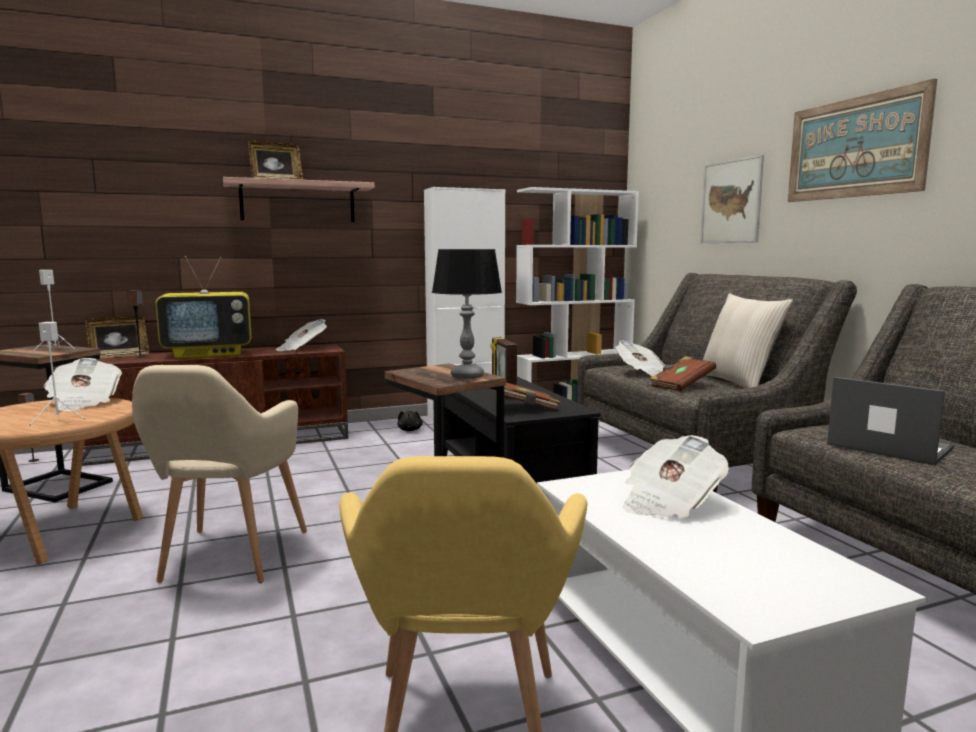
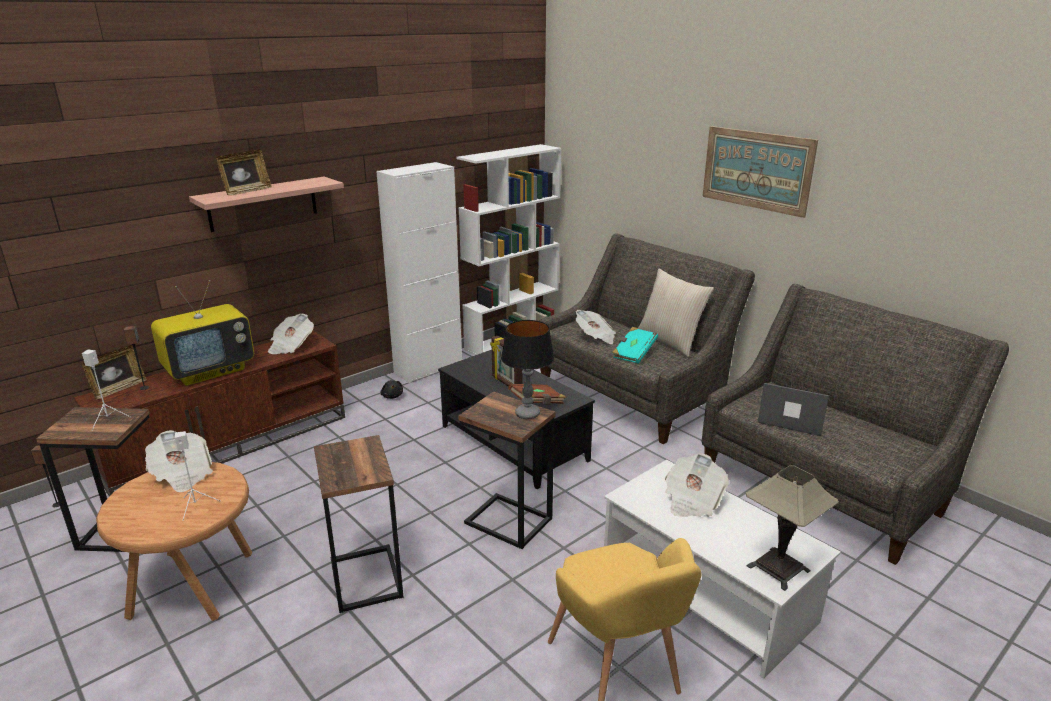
camera: 20 degrees left, 15 degrees up
(227, 560) = (364, 579): beige armchair -> side table
(681, 386) = (633, 353): brown book -> turquoise book
(731, 201) = (652, 181): picture -> none
(775, 595) = (778, 568): none -> table lamp

